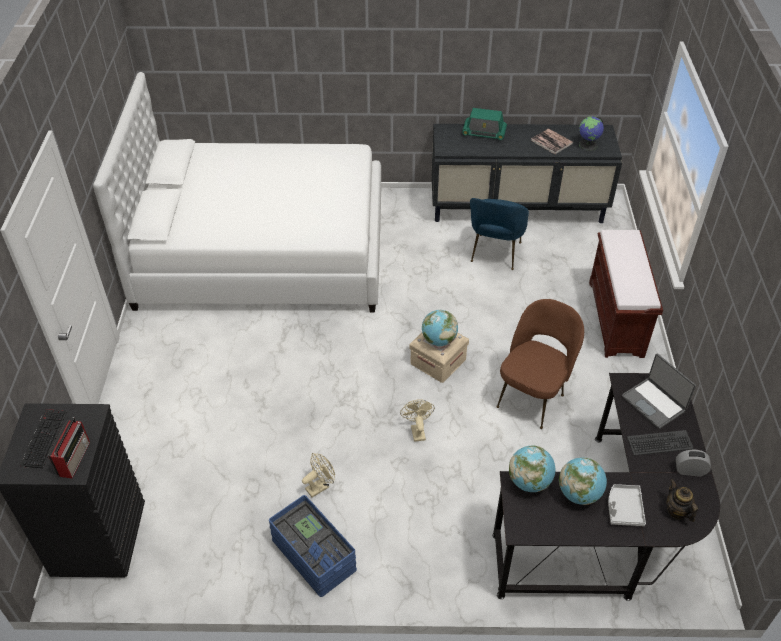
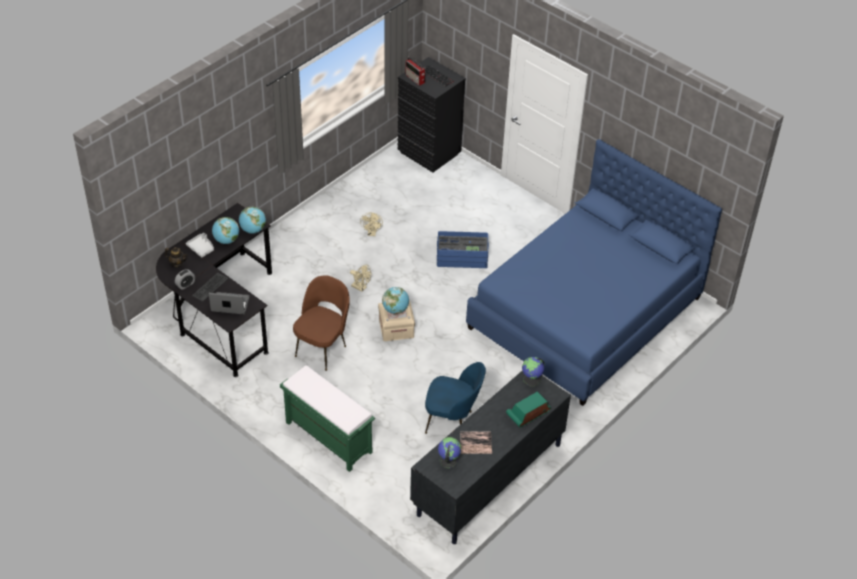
camera: 130 degrees right, 0 degrees up
(263, 250) = (585, 313): white bed -> blue bed
(314, 553) = (338, 211): blue storage box -> blue storage box (461, 258)
(447, 148) = (532, 380): none -> globe
(494, 255) = (452, 423): blue chair -> blue chair turned 135 degrees clockwise
(533, 397) = (323, 348): brown chair -> brown chair turned 135 degrees counterclockwise
(616, 319) = (327, 437): brown bench -> green bench

